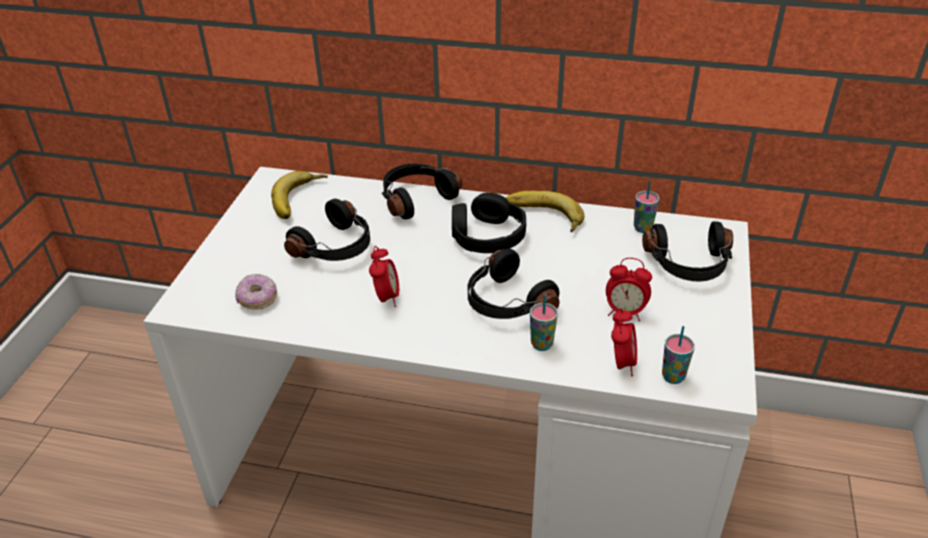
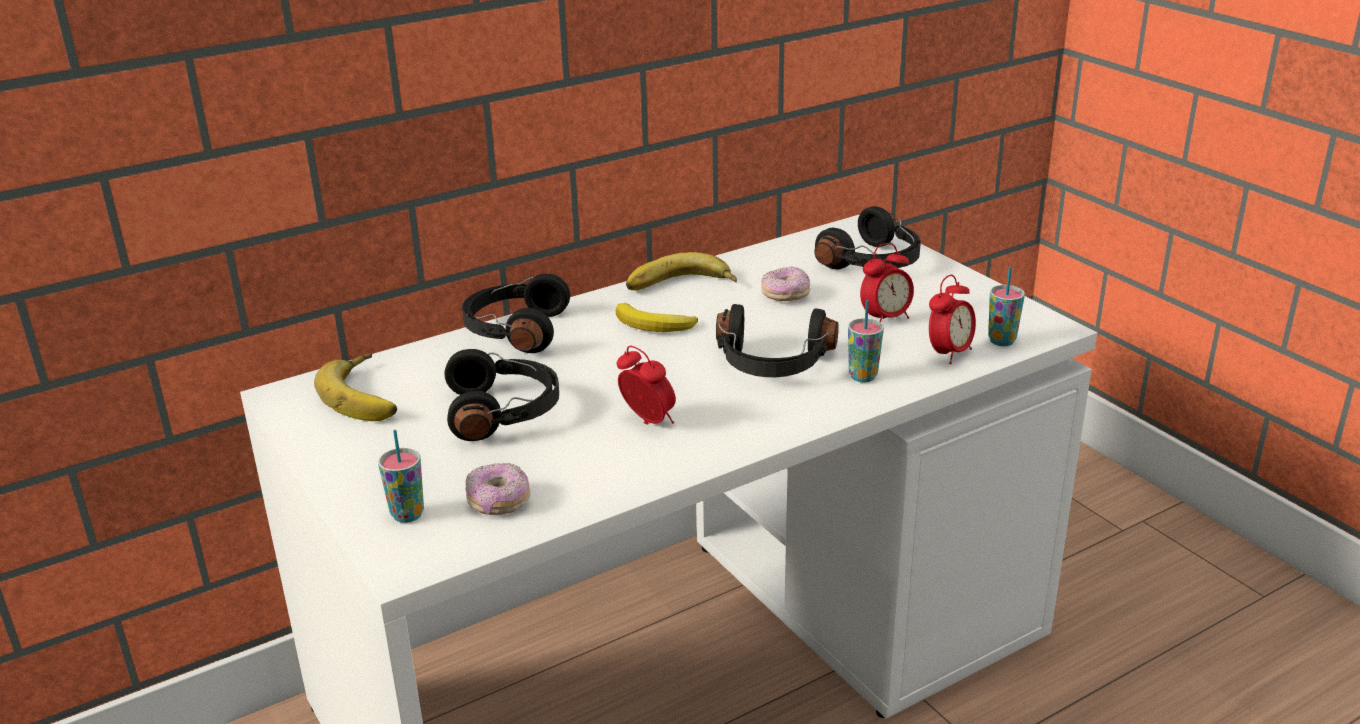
camera: 45 degrees left, 10 degrees down
(487, 236) = (654, 325): black headphones -> banana
(592, 258) = (785, 295): none -> donut
(621, 363) = (949, 353): alarm clock -> alarm clock turned 75 degrees clockwise
(642, 228) = (787, 254): cup -> cup (407, 514)

